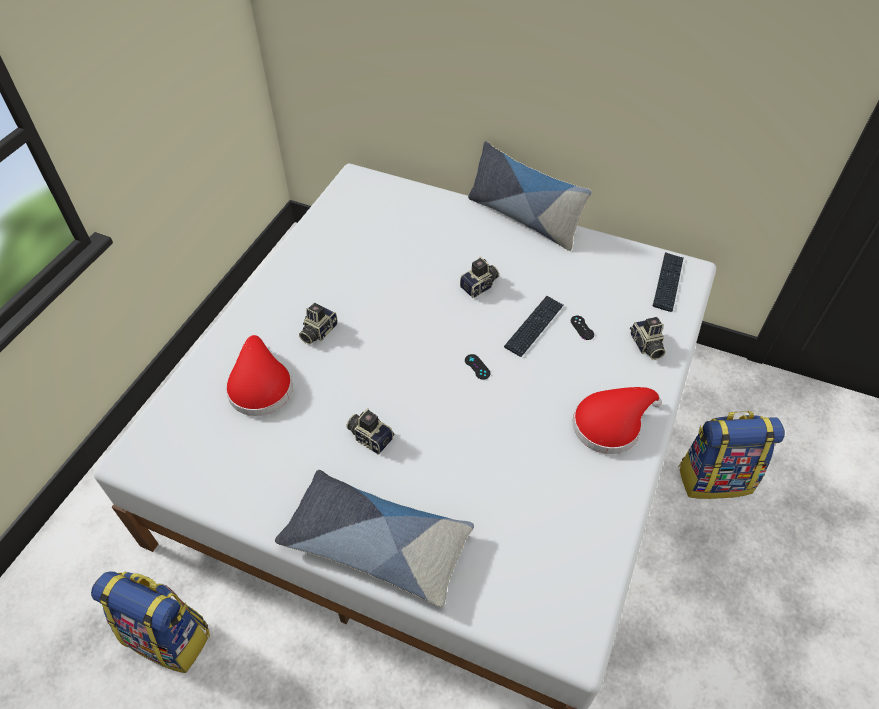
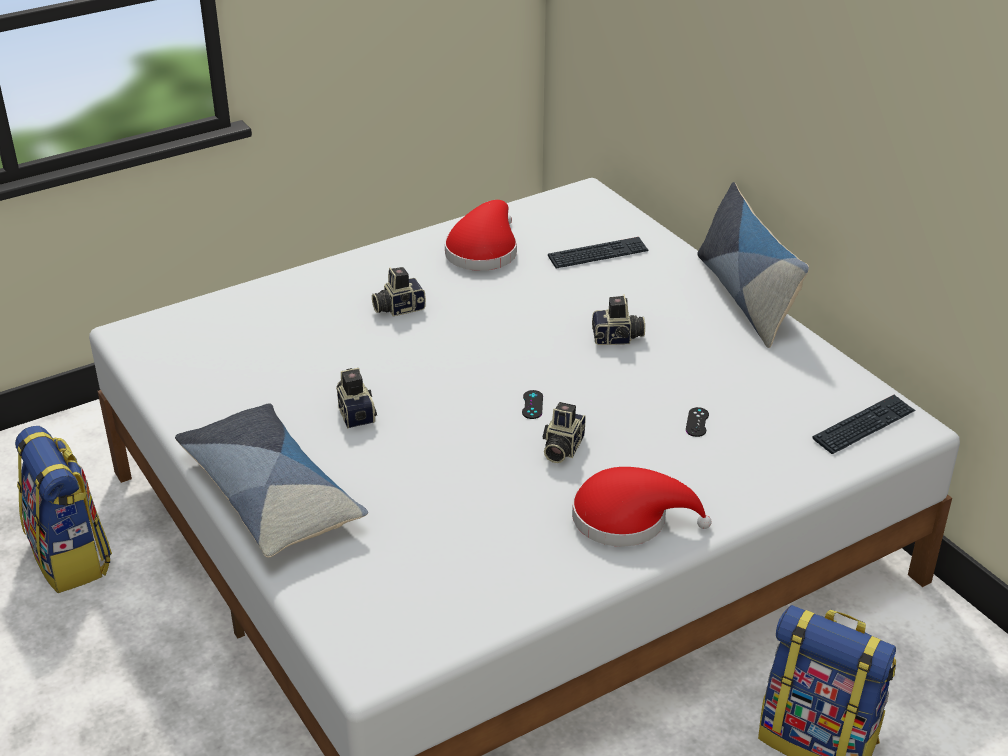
camera: 35 degrees right, 15 degrees down
(260, 385) = (296, 327): red hat -> red hat (483, 250)
(534, 326) = (639, 398): keyboard -> keyboard (598, 254)
(646, 346) = (758, 471): camera -> camera (561, 448)

